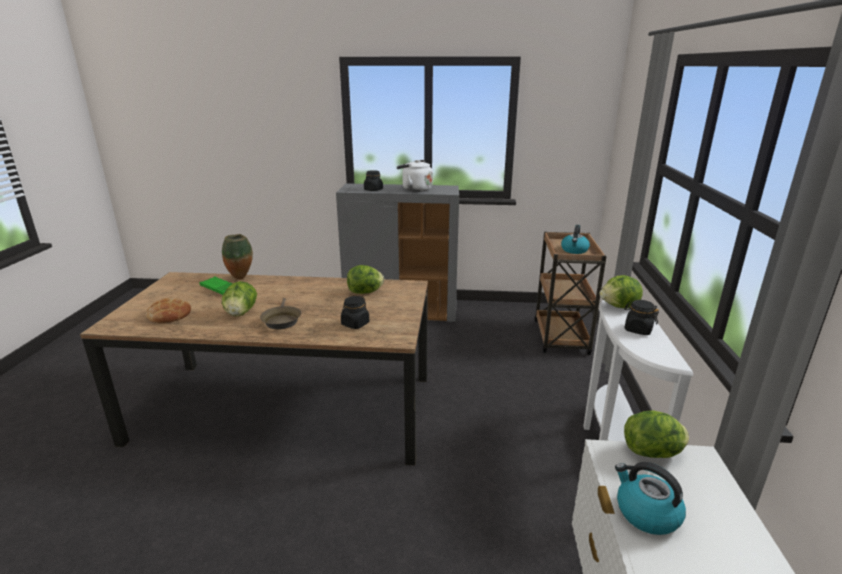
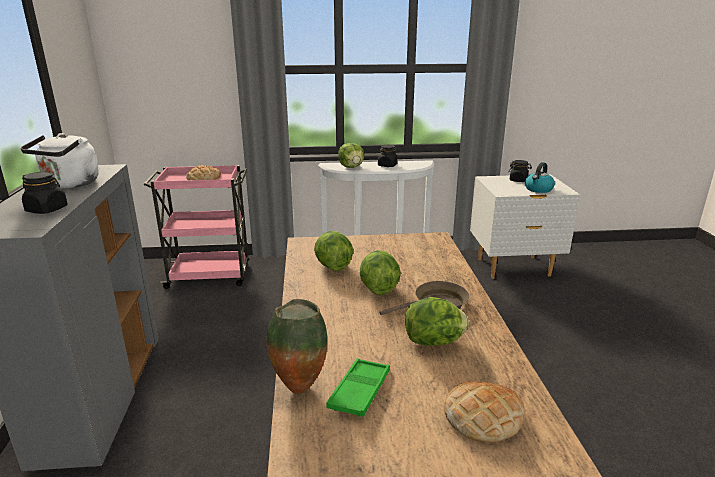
camera: 100 degrees left, 0 degrees up
(355, 324) = (418, 261): black jar -> black jar (518, 180)
(561, 338) = (210, 275): brown cart -> pink cart
(574, 250) = (203, 178): kettle -> bread
(652, 452) = (492, 185): lettuce -> lettuce (378, 288)

